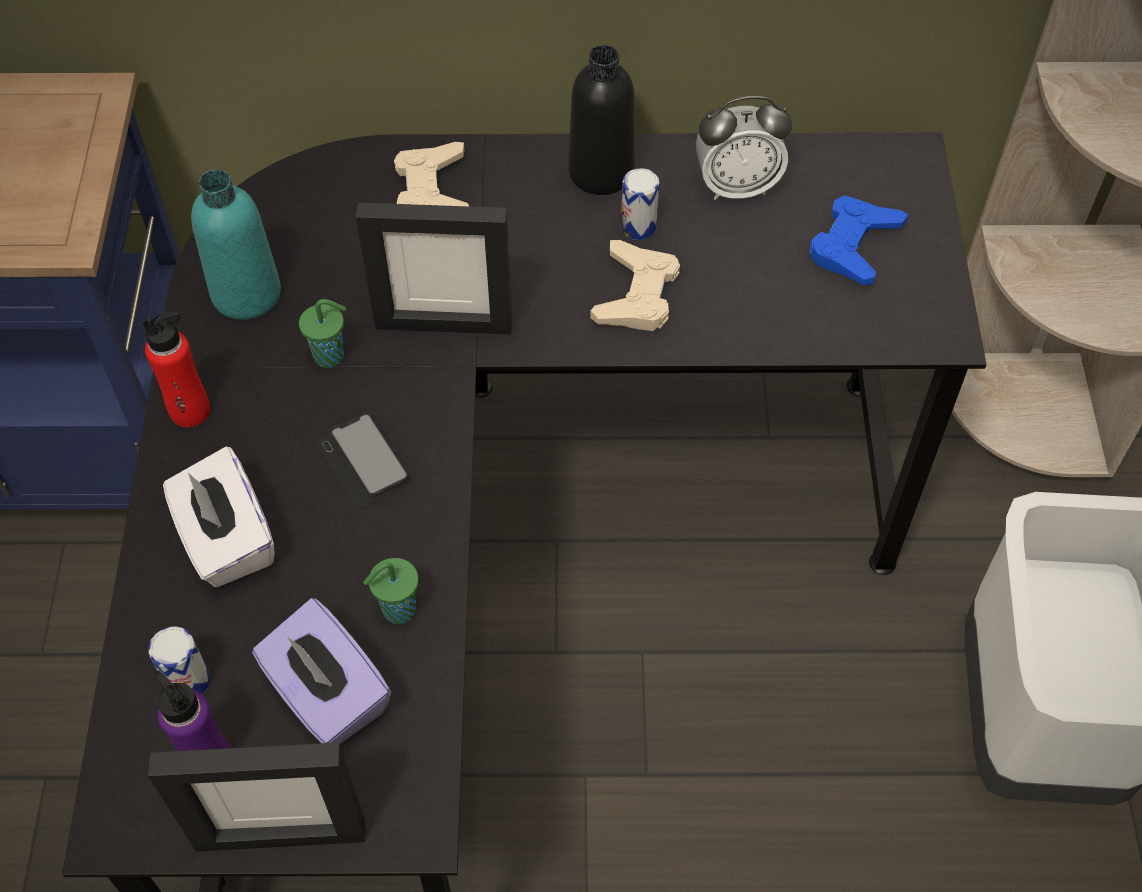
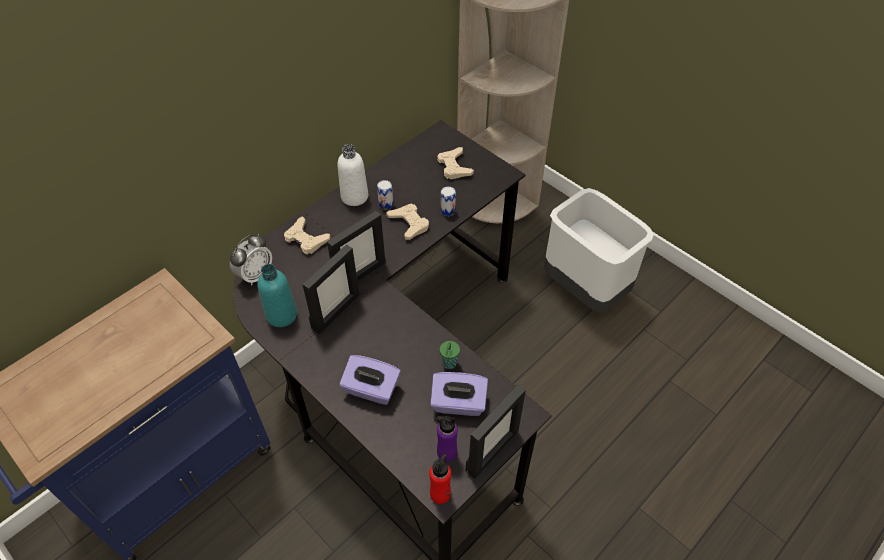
camera: 45 degrees left, 5 degrees down
(188, 681) = (412, 437): can -> can (448, 211)
(190, 410) = (308, 363): red bottle -> red bottle (440, 494)
(226, 540) = (371, 389): white tissue box -> purple tissue box
(331, 356) = (335, 311): green cup -> picture frame
(363, 461) = (385, 333): phone -> none
(601, 172) = (354, 196): black bottle -> white bottle
(737, 186) = (401, 173): alarm clock -> alarm clock (255, 275)
(854, 245) = (454, 167): blue game controller -> beige game controller

